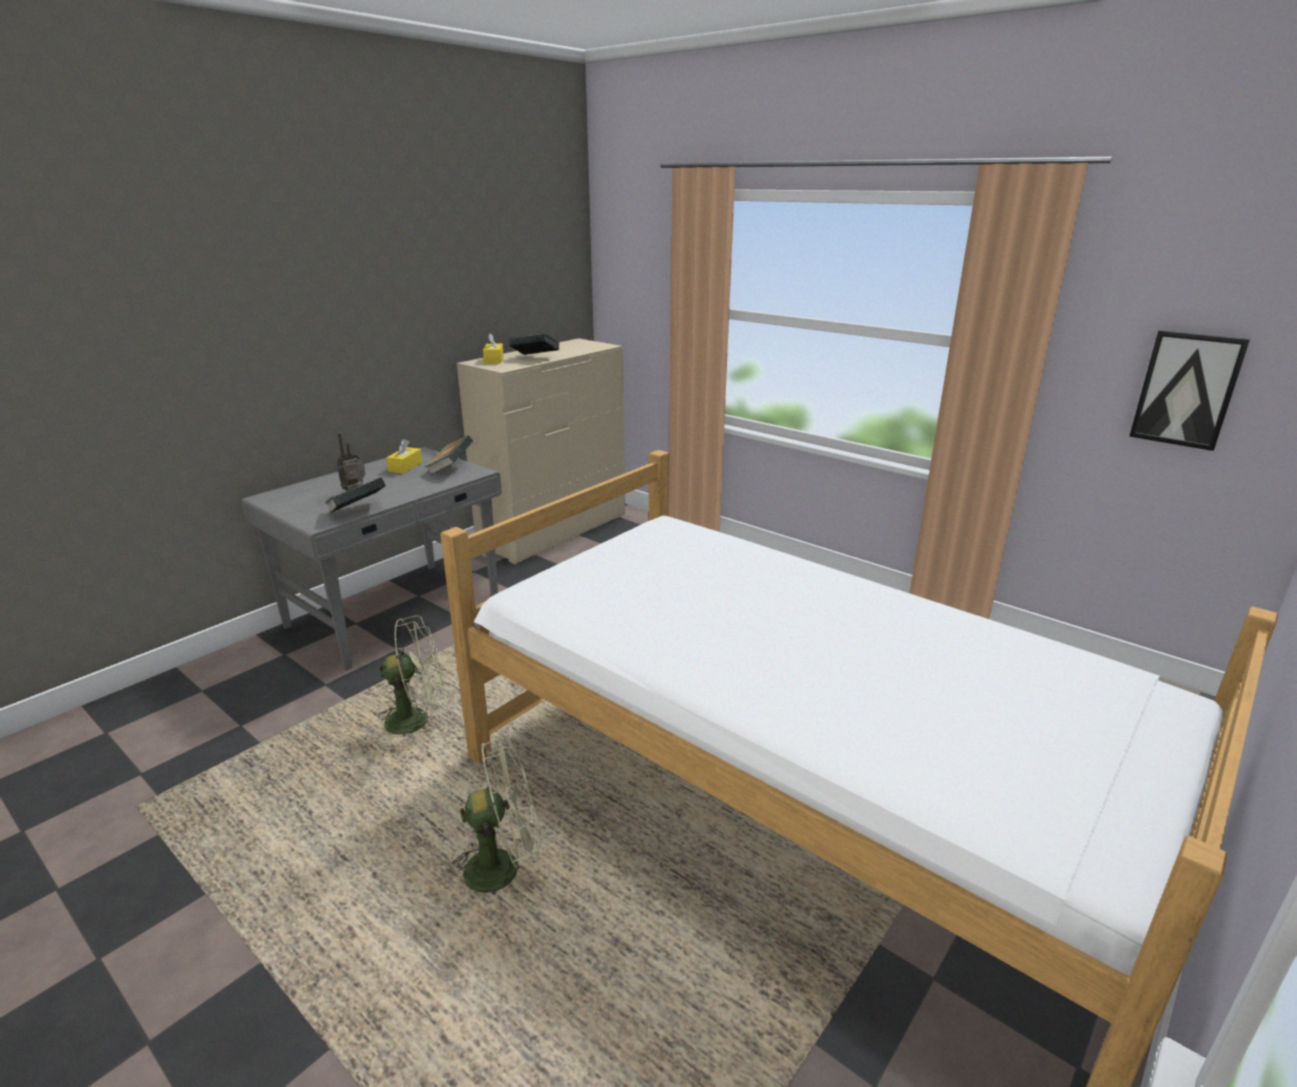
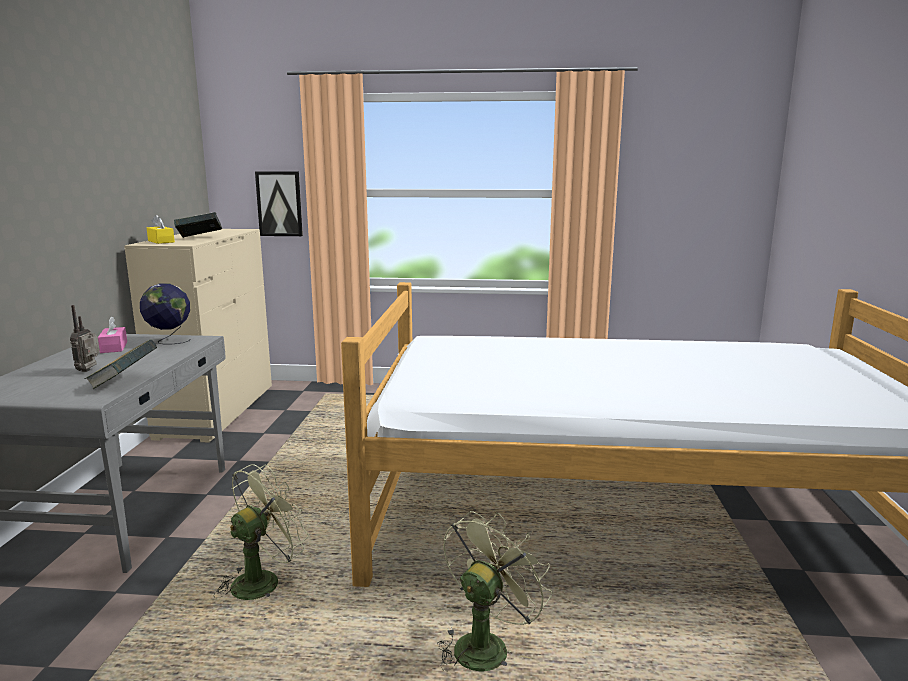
camera: 35 degrees left, 10 degrees down
(405, 467) = (114, 347): yellow tissue box -> pink tissue box
(451, 469) = (169, 341): book -> globe
(1186, 389) = (693, 206): picture -> picture (279, 204)

